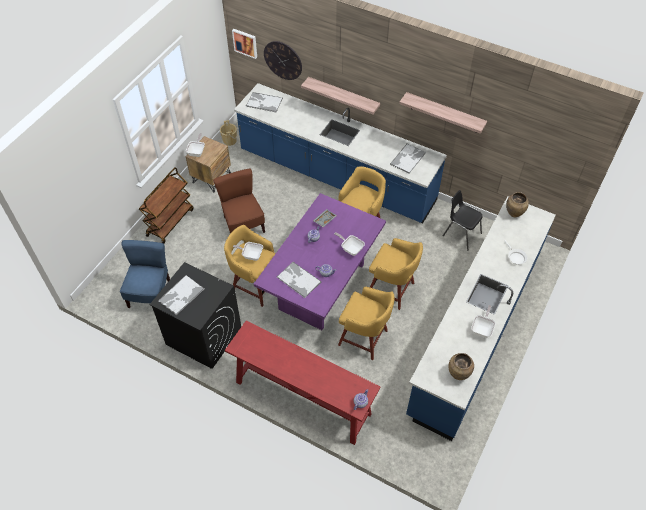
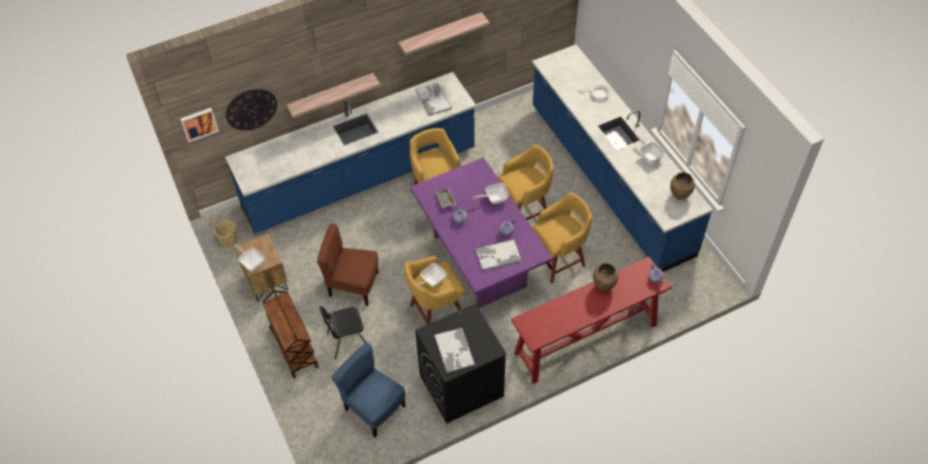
camera: 55 degrees left, 0 degrees up
(264, 102) = (258, 165): tray -> none
(461, 234) = (505, 129): black chair -> black chair (347, 341)
(514, 213) = (553, 68): brown vase -> brown vase (604, 286)

